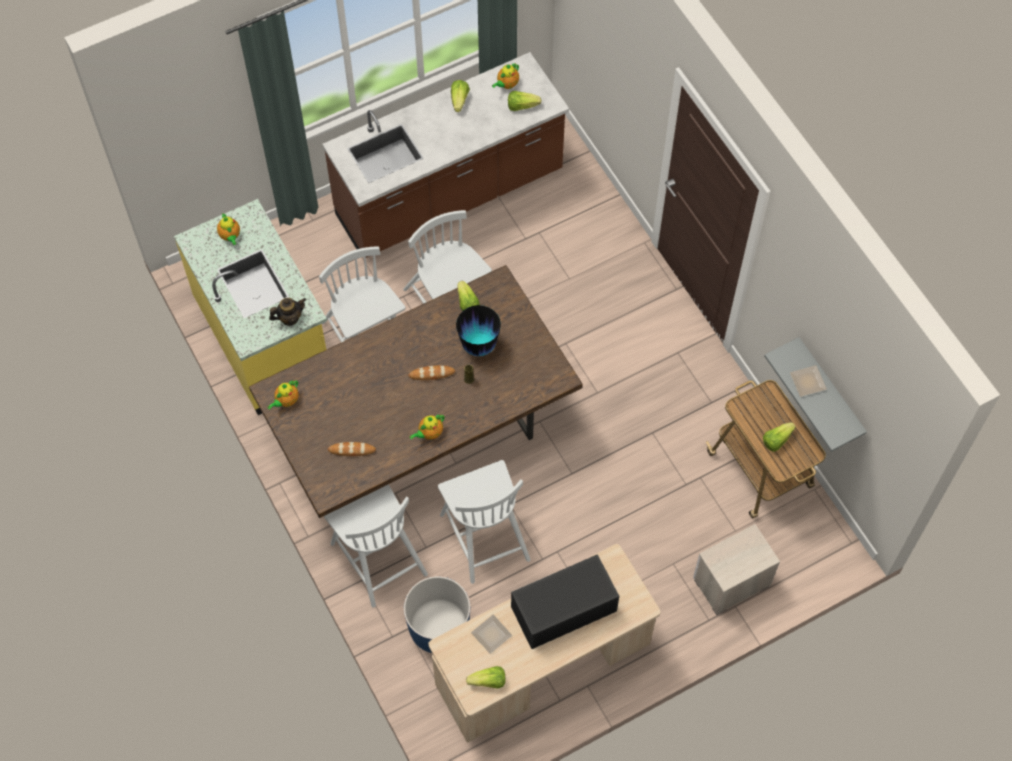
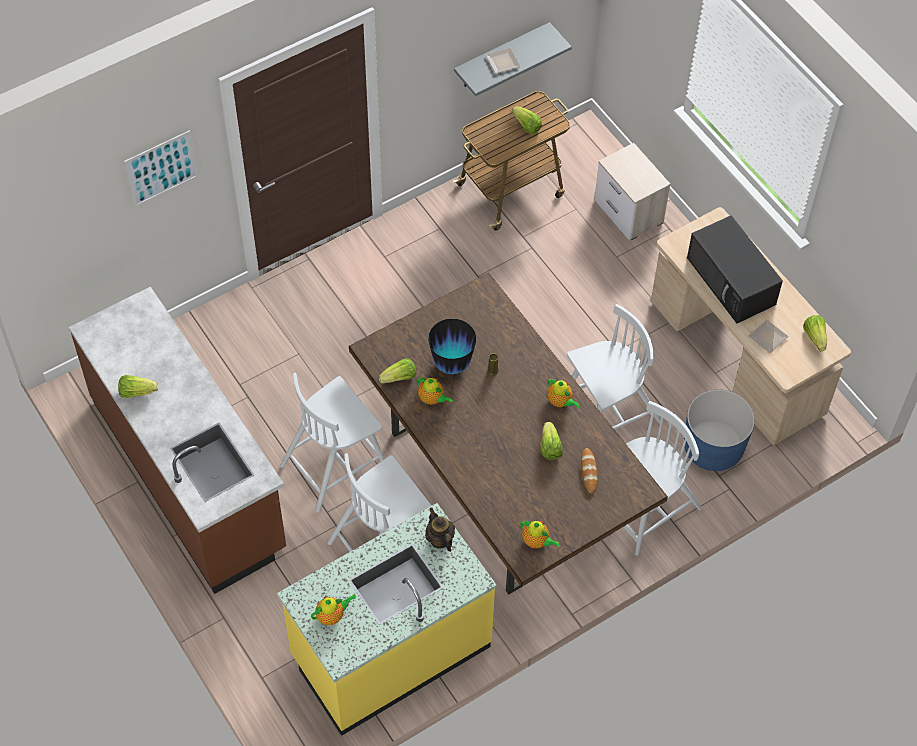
camera: 95 degrees left, 5 degrees down
(431, 374) = (489, 405): bread -> none
(507, 84) = (115, 346): teapot -> teapot (432, 399)
(522, 106) = (146, 330): lettuce -> lettuce (550, 447)
(633, 67) = (161, 168): none -> picture

